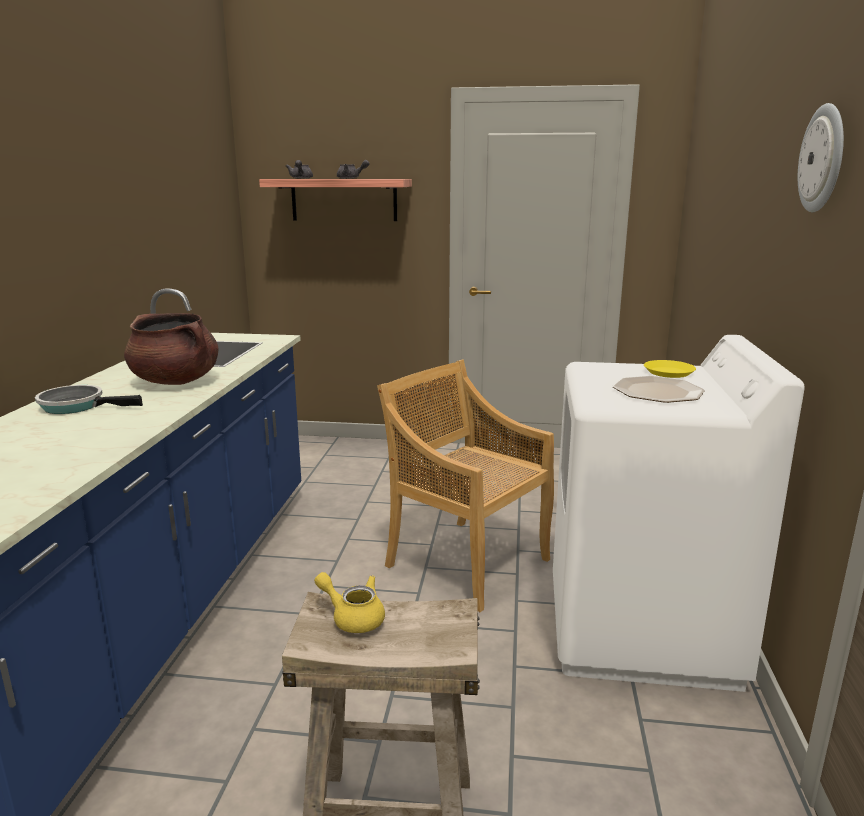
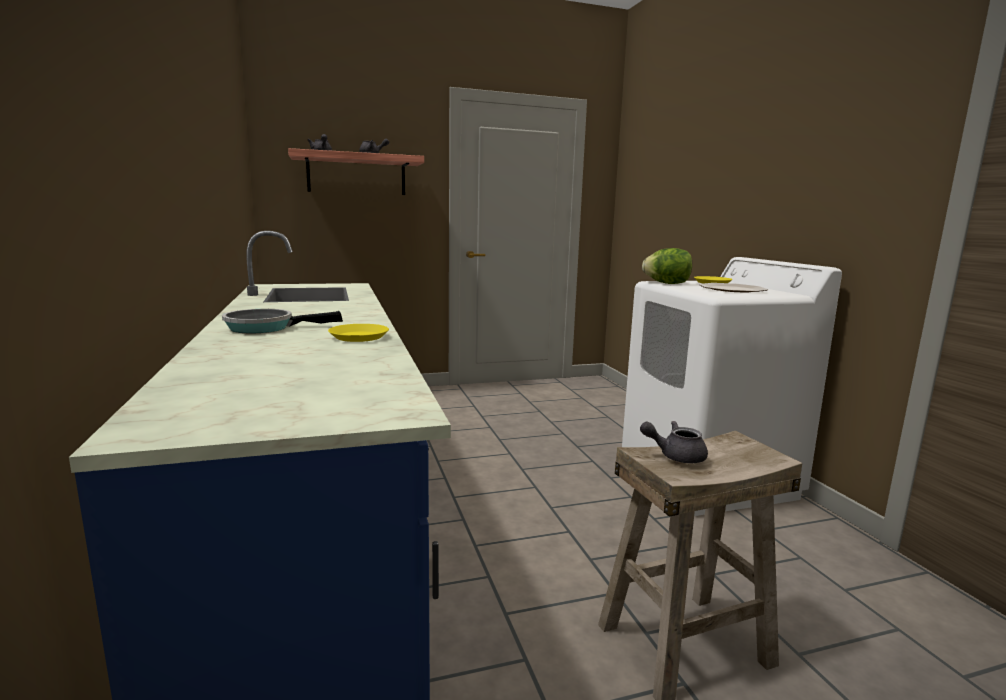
camera: 25 degrees left, 5 degrees down
(123, 429) = (358, 337): none -> yellow plate
(176, 381) = (327, 309): brown cooking pot -> none
(353, 617) = (675, 456): yellow teapot -> grey teapot
(466, 561) = (548, 460): beige chair -> none
(594, 370) = (667, 283): none -> lettuce
(823, 159) = (824, 127): wall clock -> none

